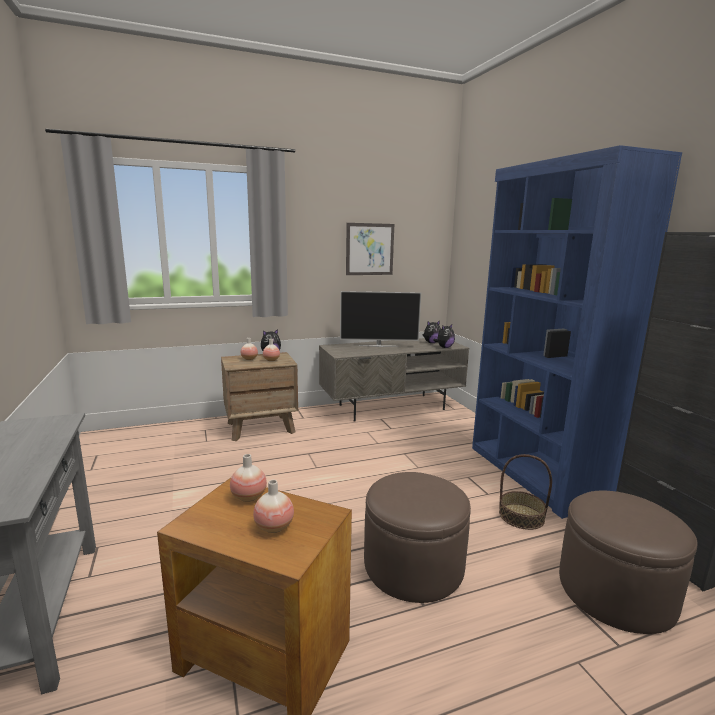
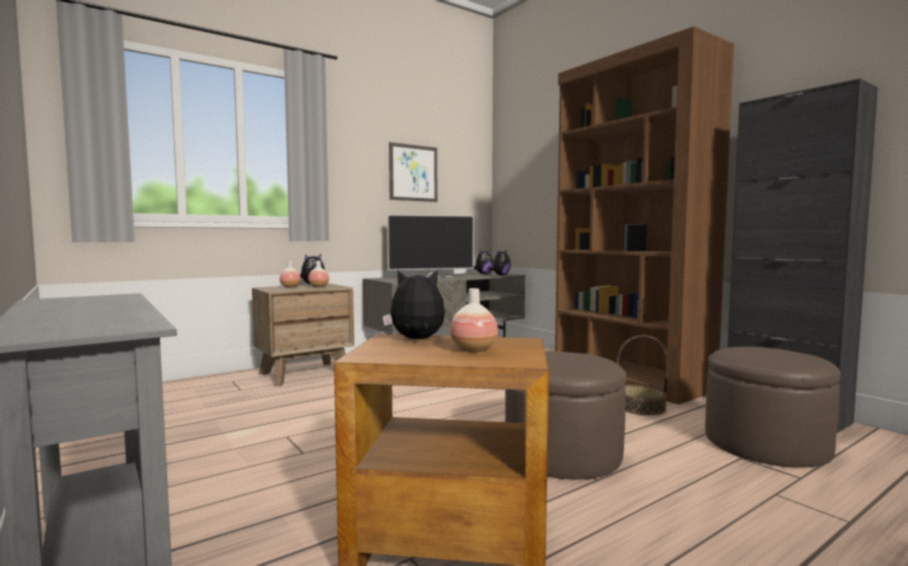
camera: 15 degrees left, 10 degrees down
(249, 497) = (417, 340): vase -> plush toy
(534, 474) = (629, 379): blue bookcase -> brown bookcase

